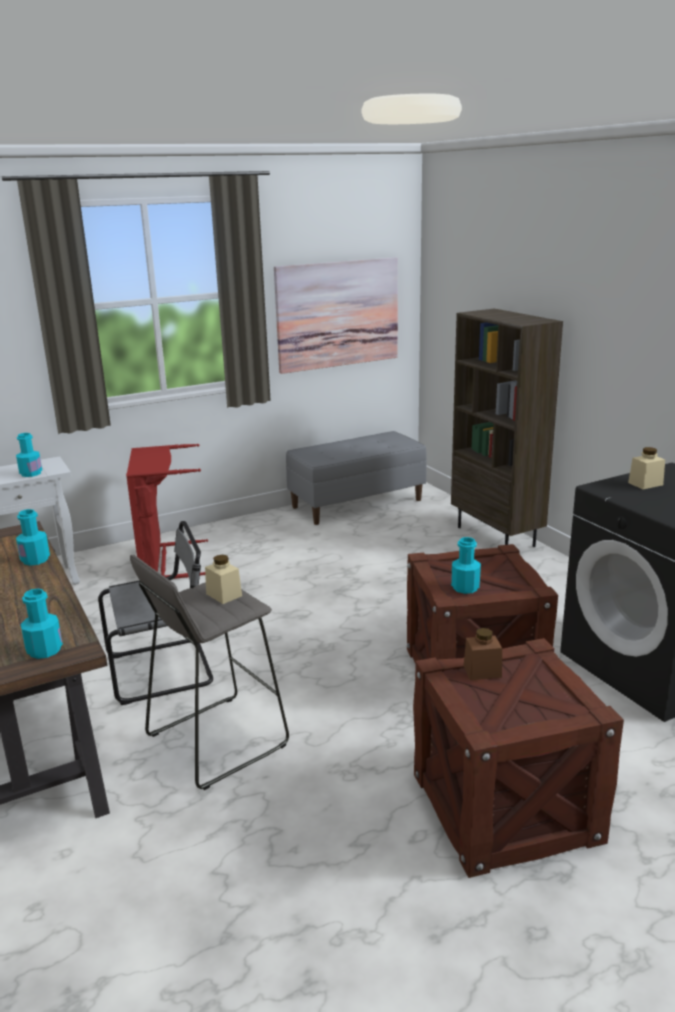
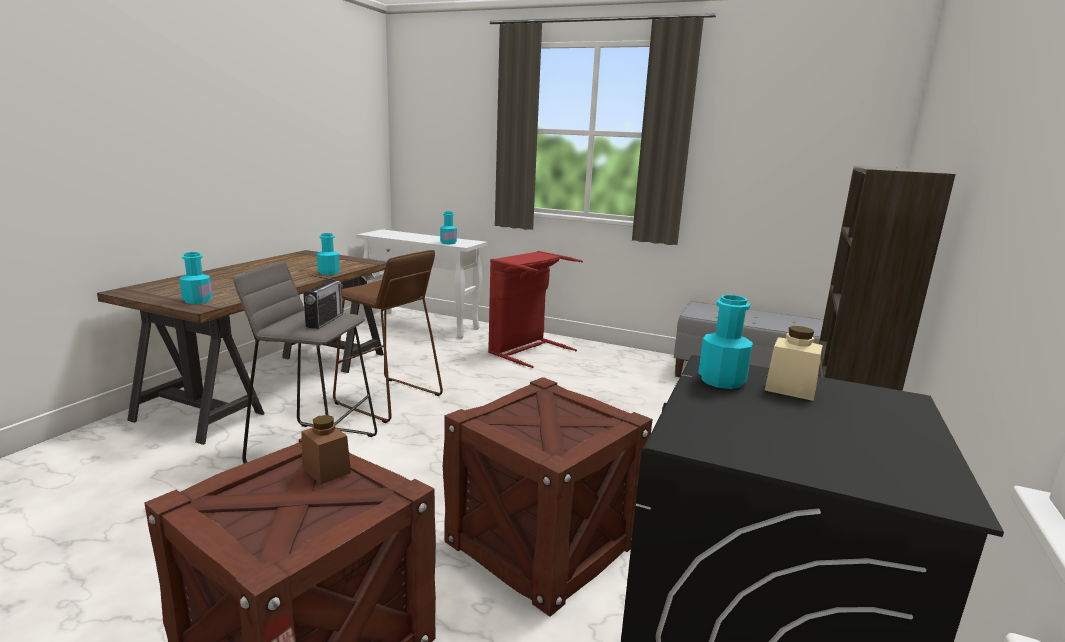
camera: 50 degrees right, 5 degrees down
(164, 670) = (388, 400): grey chair -> brown stool
(224, 595) = (325, 321): beige jar -> radio
(337, 314) = (780, 173): picture -> none
(465, 587) = (510, 420): turquoise bottle -> turquoise bottle (721, 380)

